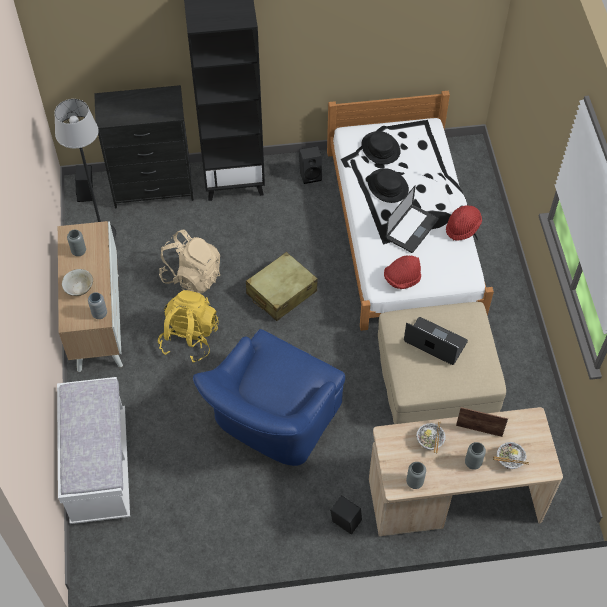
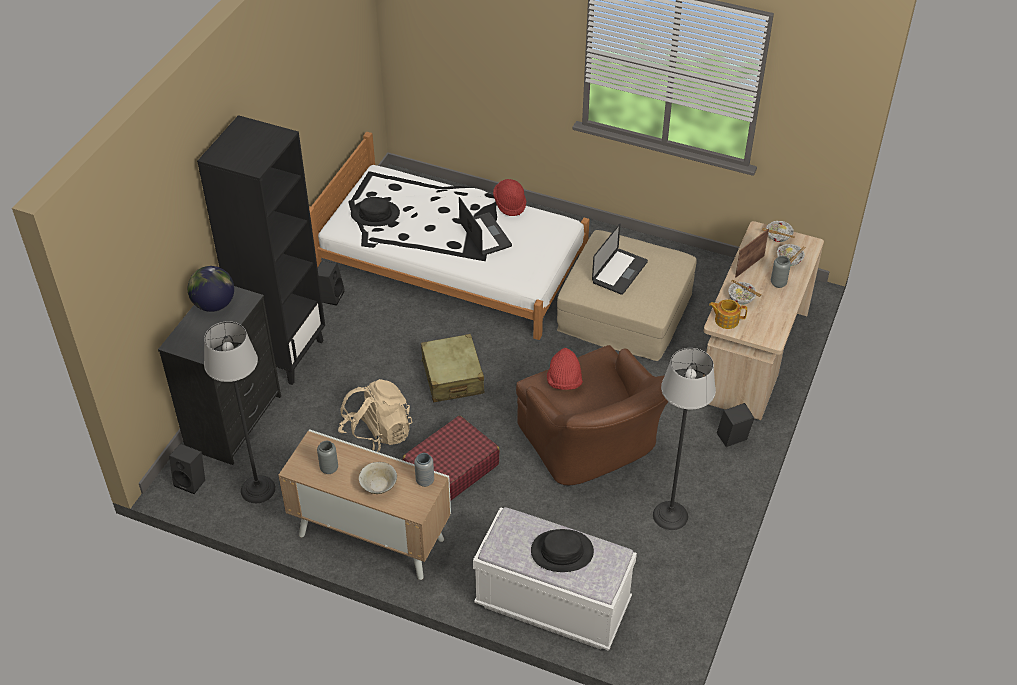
camera: 60 degrees left, 10 degrees down
(155, 98) = (214, 304): none -> globe
(189, 338) = (451, 469): yellow backpack -> red suitcase
(232, 510) = (670, 515): none -> floor lamp
(271, 422) = (593, 446): blue armchair -> brown armchair
(387, 186) = (423, 229): black hat -> black hat (562, 552)
(395, 440) = (726, 320): none -> teapot
(402, 279) = (533, 266): red hat -> red hat (564, 381)
(414, 482) = (775, 326): grey vase -> none
(435, 342) = (619, 272): laptop -> laptop turned 150 degrees clockwise
(535, 438) = (778, 238): none -> bowl

